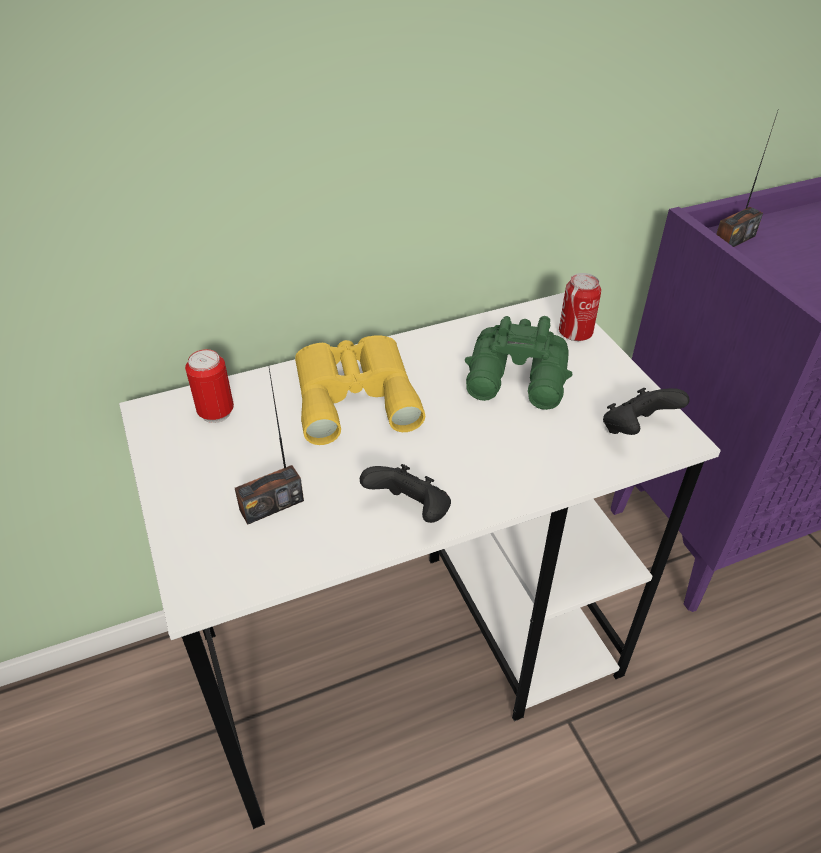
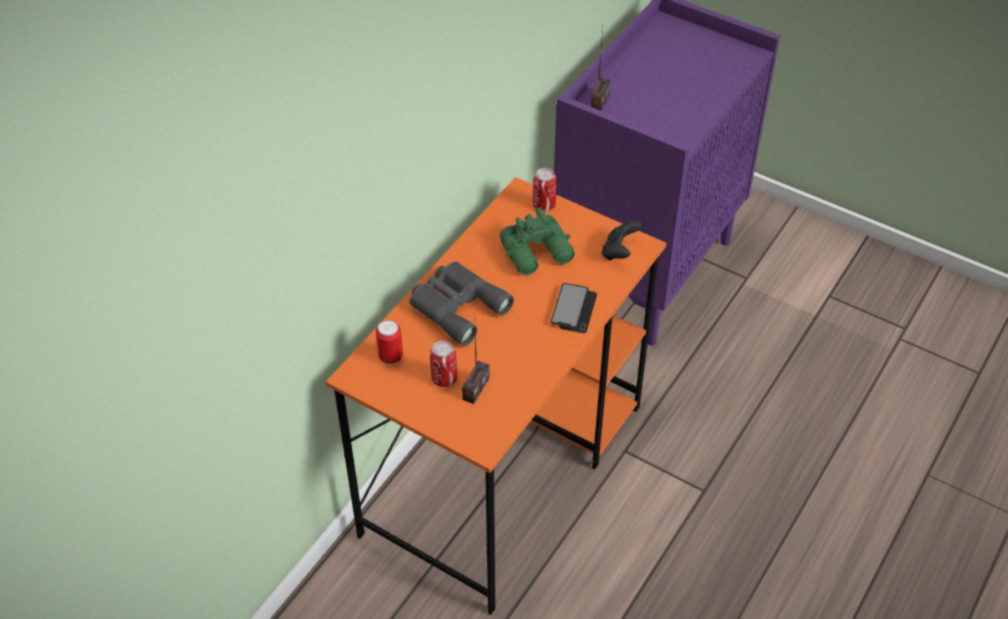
camera: 35 degrees left, 5 degrees up
(247, 471) = (444, 378): none -> can
(355, 393) = (456, 305): yellow binoculars -> grey binoculars
(410, 511) = (546, 354): black game controller -> none
(413, 654) = (505, 467): white desk -> orange desk
(504, 472) = (574, 309): none -> phone

